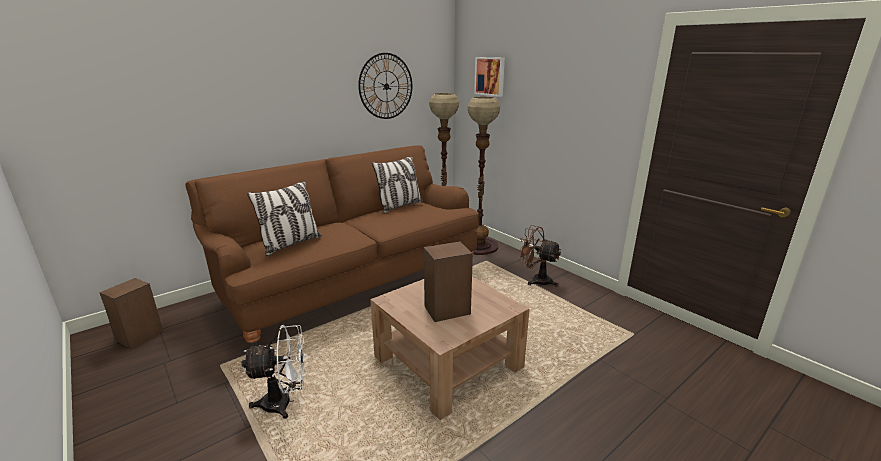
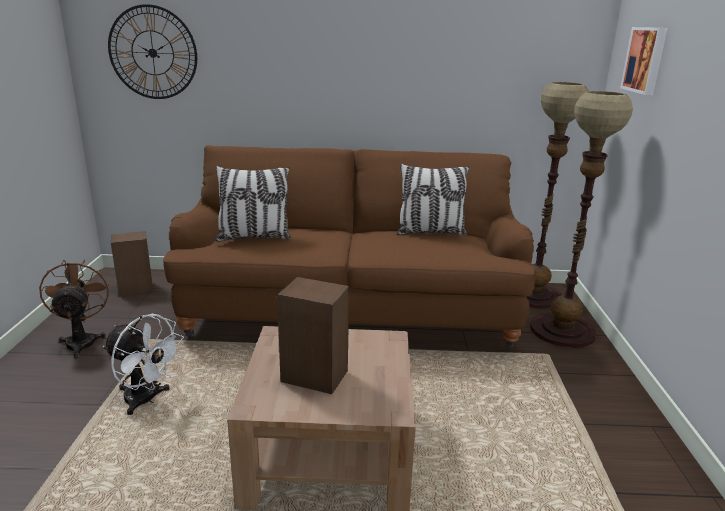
camera: 40 degrees right, 0 degrees up
(386, 86) = (479, 65): wall clock -> wall clock (153, 53)
(536, 280) = (592, 414): brown fan -> brown fan (82, 340)

